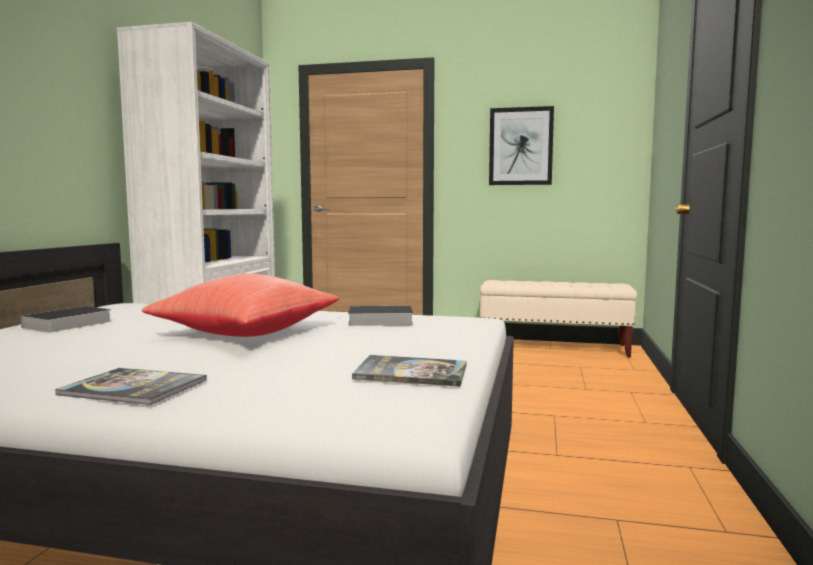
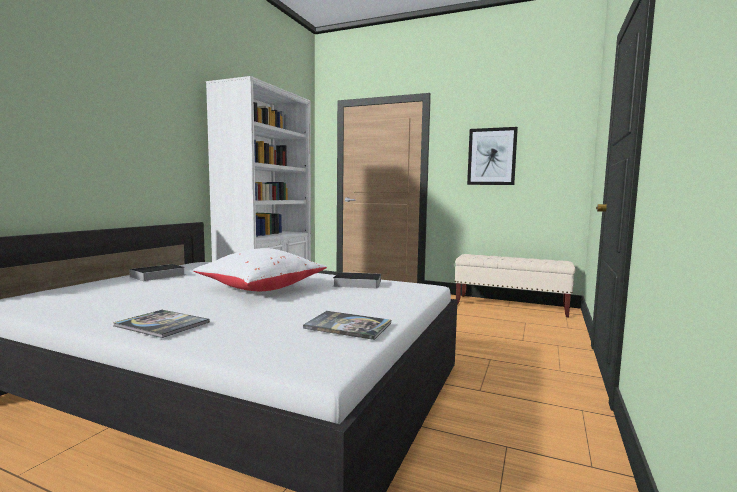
camera: 10 degrees right, 0 degrees up
(245, 333) = (261, 288): red pillow -> white pillow

